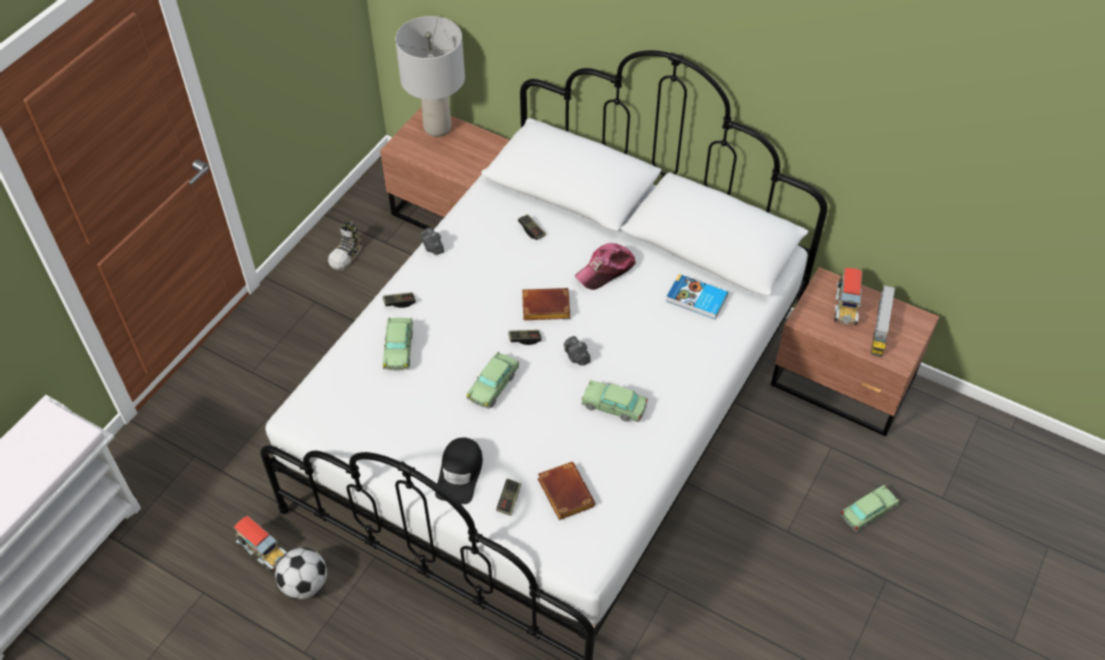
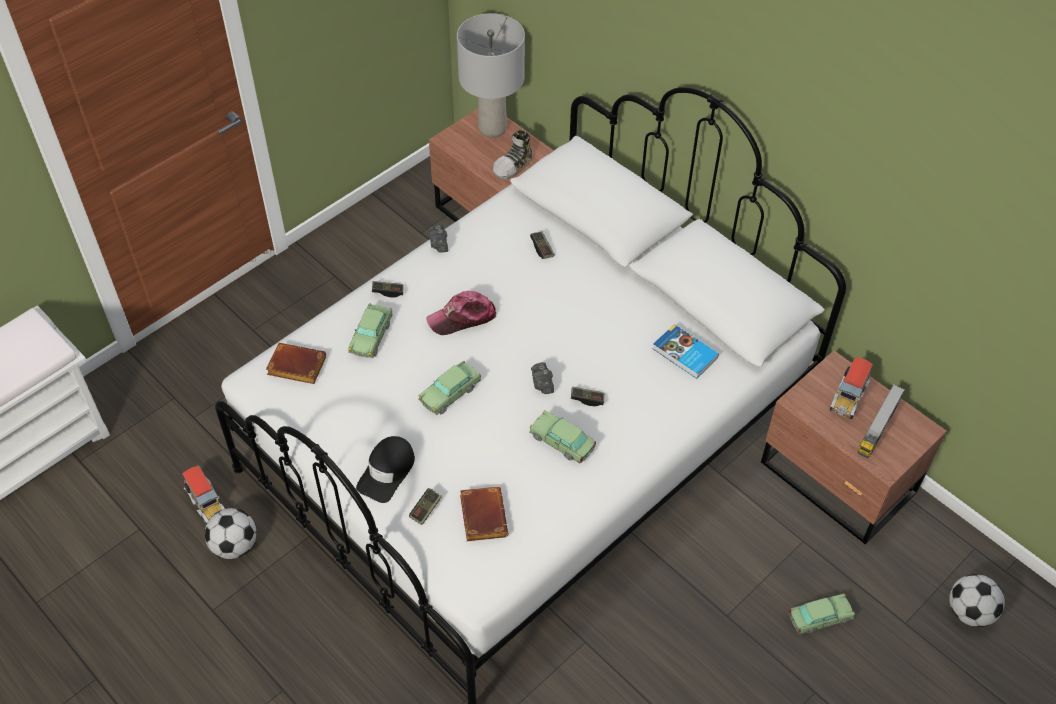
camera: 15 degrees right, 0 degrees up
(347, 255) = (380, 237): shoe -> shoe (513, 165)
(525, 339) = (497, 355): game controller -> game controller (587, 399)
(544, 308) = (527, 329): brown book -> brown book (295, 367)
(605, 270) = (602, 304): cap -> cap (462, 318)
(992, 474) = (969, 612): none -> football

